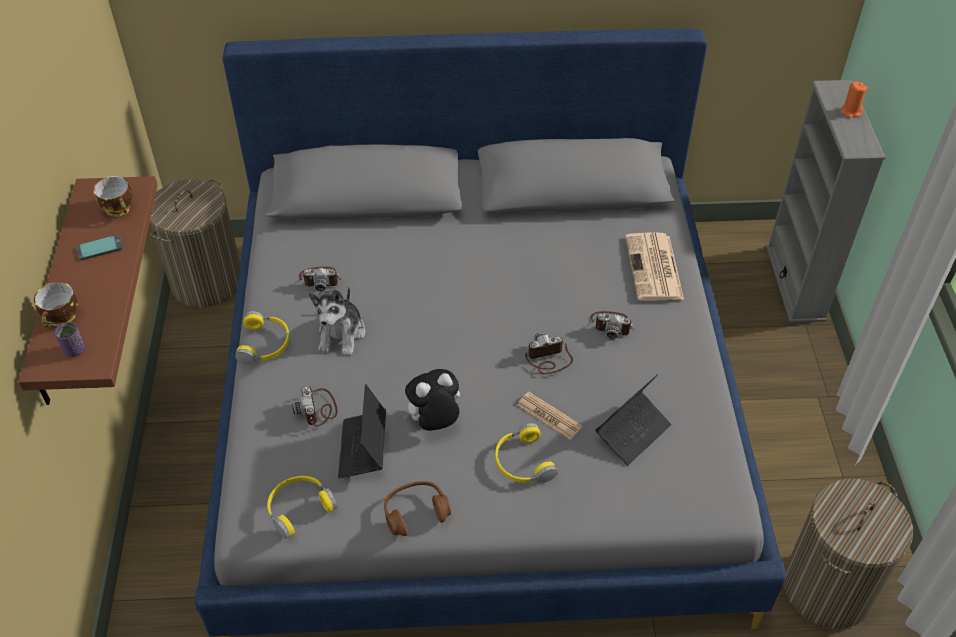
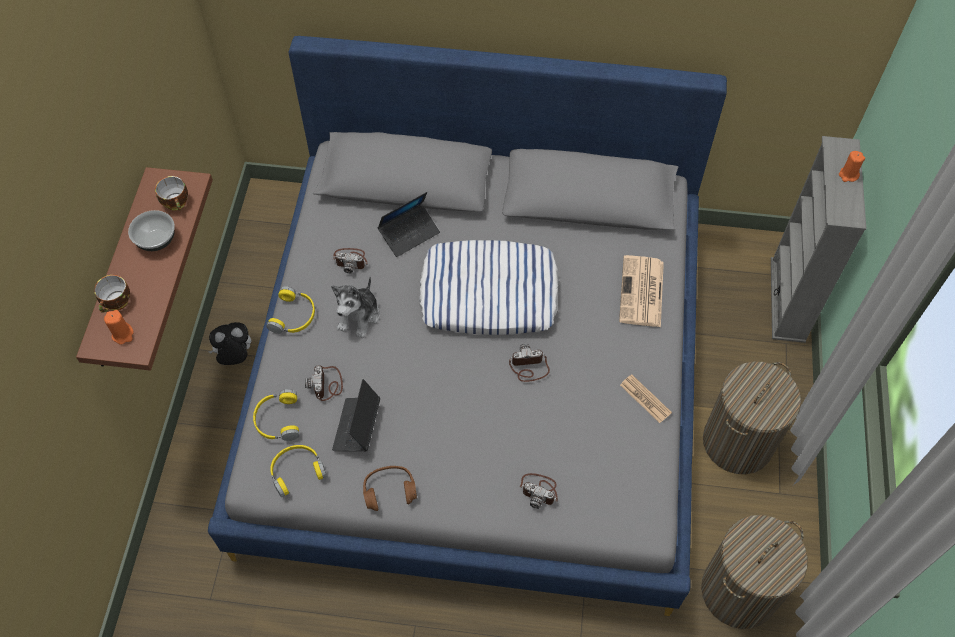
camera: 10 degrees right, 10 degrees up
(74, 350) = (123, 334): purple cup -> orange candle
(100, 248) = (156, 239): phone -> bowl
(207, 281) = (268, 223): laundry basket -> laundry basket (737, 442)
(434, 422) = (420, 411): plush toy -> plush toy (235, 357)
(485, 291) = (489, 293): none -> pillow
(522, 462) = (486, 459): yellow headphones -> yellow headphones (277, 420)
(549, 416) = (517, 421): newspaper -> newspaper (645, 399)
(612, 325) = (591, 343): camera -> camera (539, 490)
(633, 432) = (585, 447): laptop -> laptop (409, 233)

